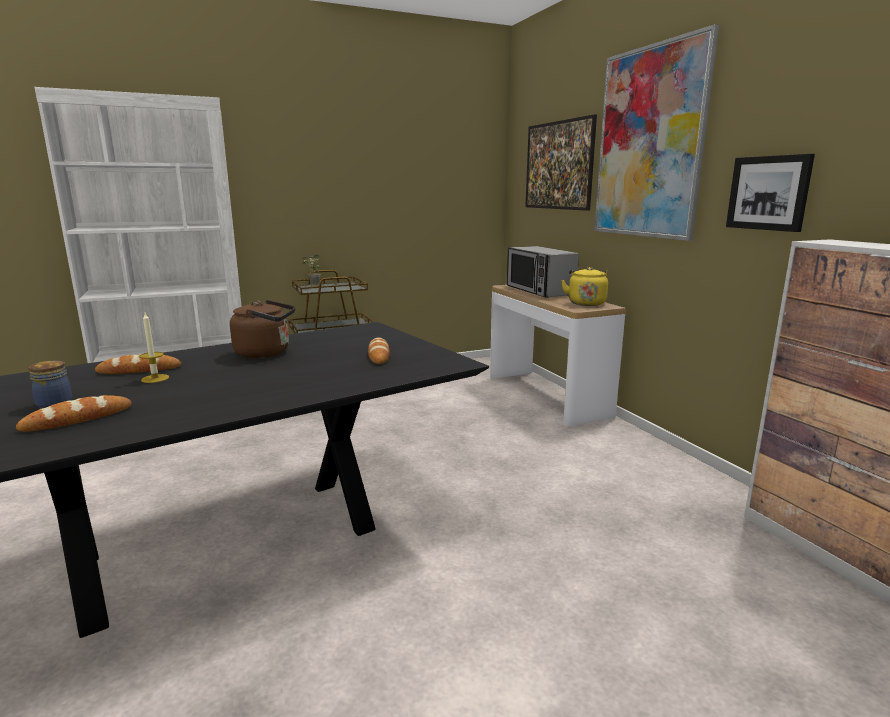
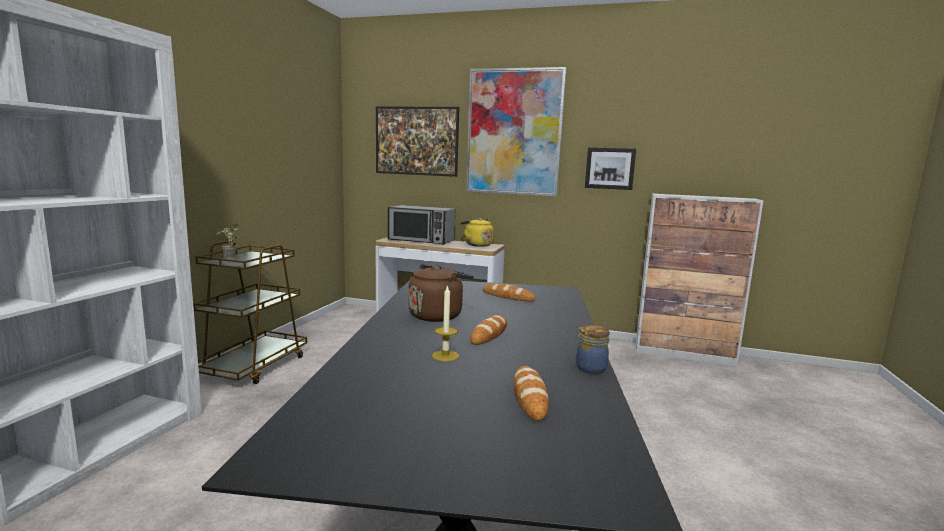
camera: 50 degrees left, 5 degrees down
(56, 404) = (462, 399): jar -> jar (589, 367)
(139, 370) = (400, 356): bread -> bread (489, 334)

